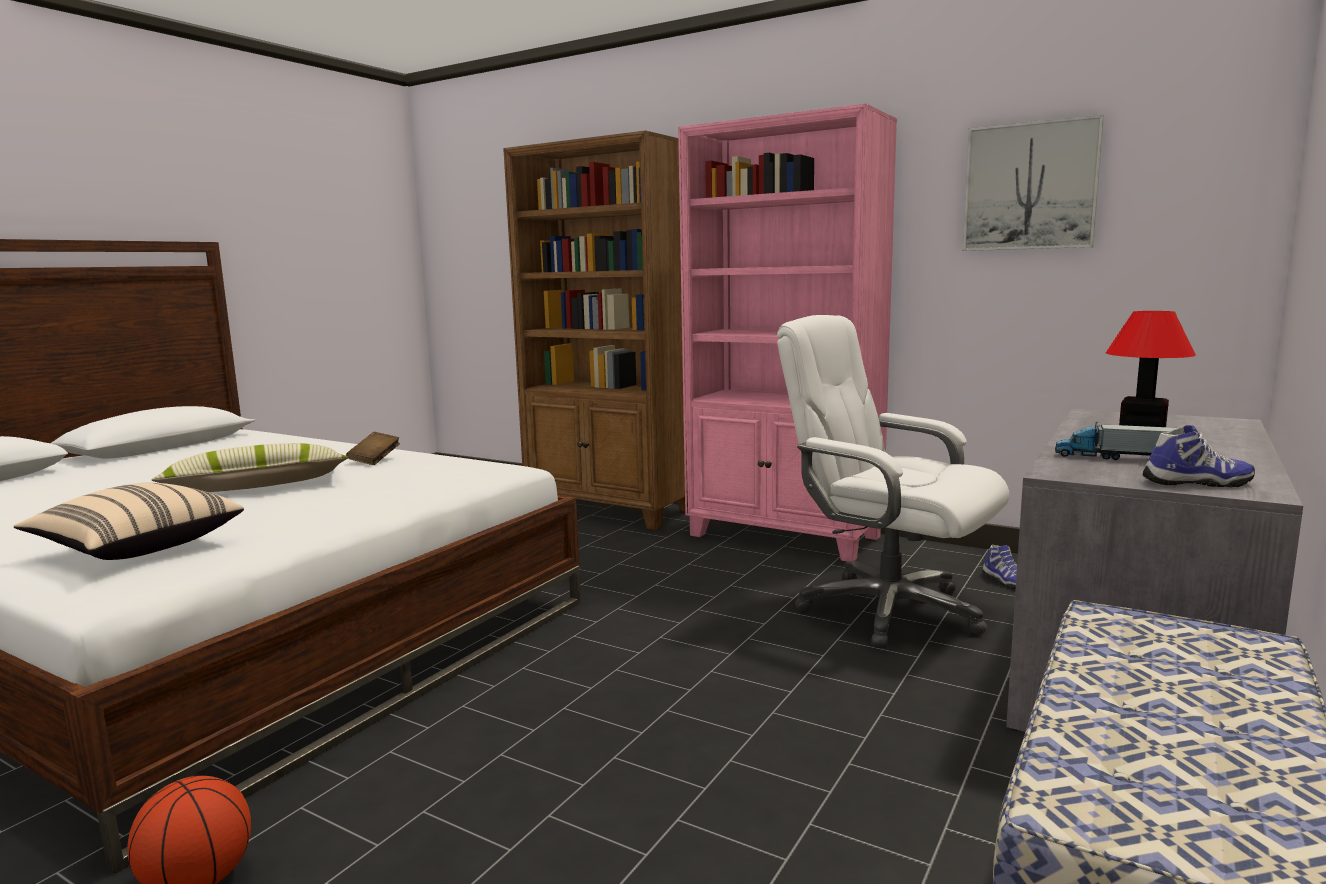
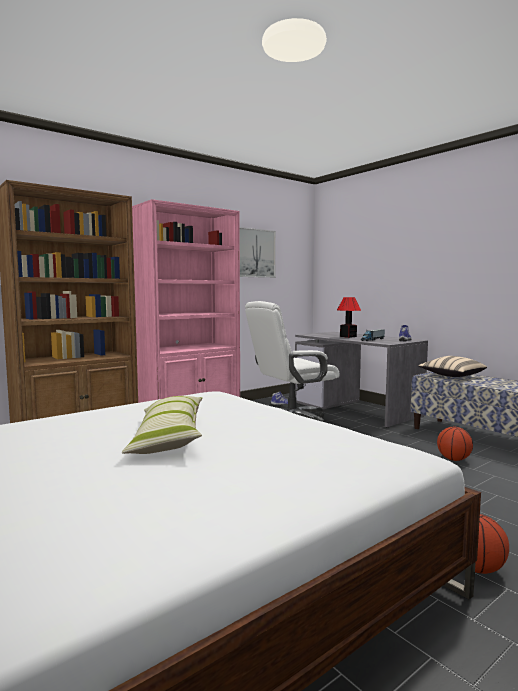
camera: 70 degrees left, 5 degrees down
(137, 547) = (325, 454): beige pillow -> beige pillow (451, 376)
(375, 460) = (135, 411): brown book -> none
(818, 859) = (453, 459): none -> basketball

